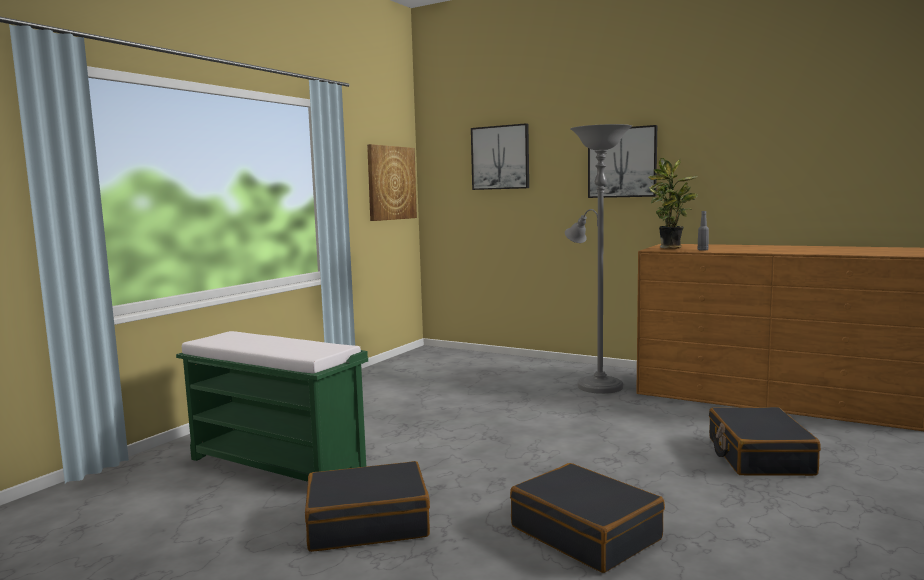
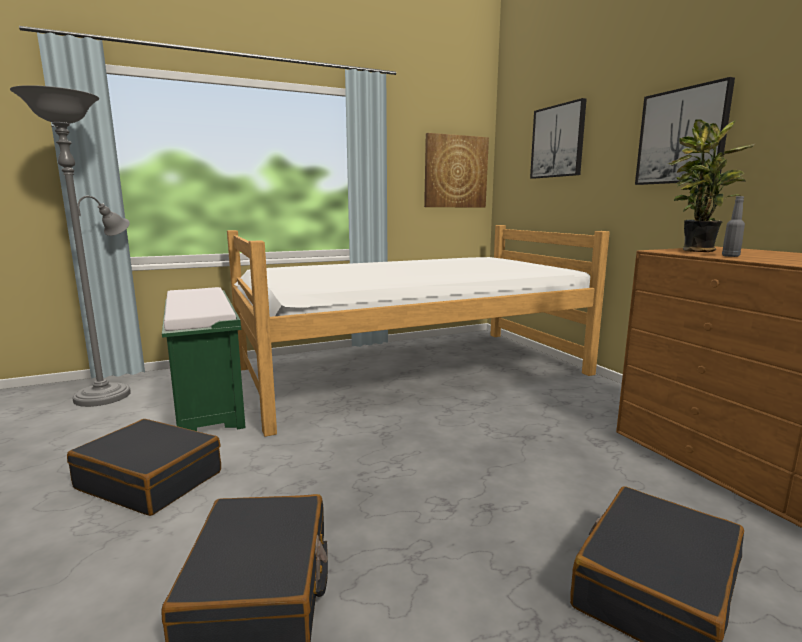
camera: 35 degrees right, 5 degrees up
(426, 391) = (414, 371): none -> bed
(596, 385) = (583, 408): grey floor lamp -> grey floor lamp (107, 394)

